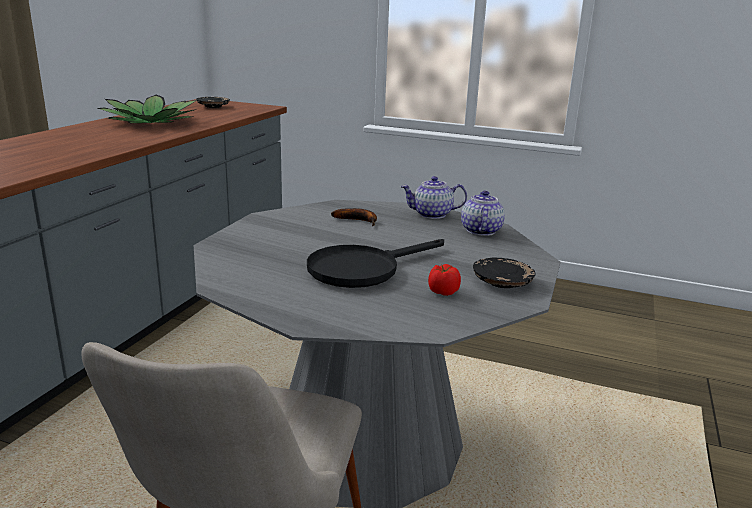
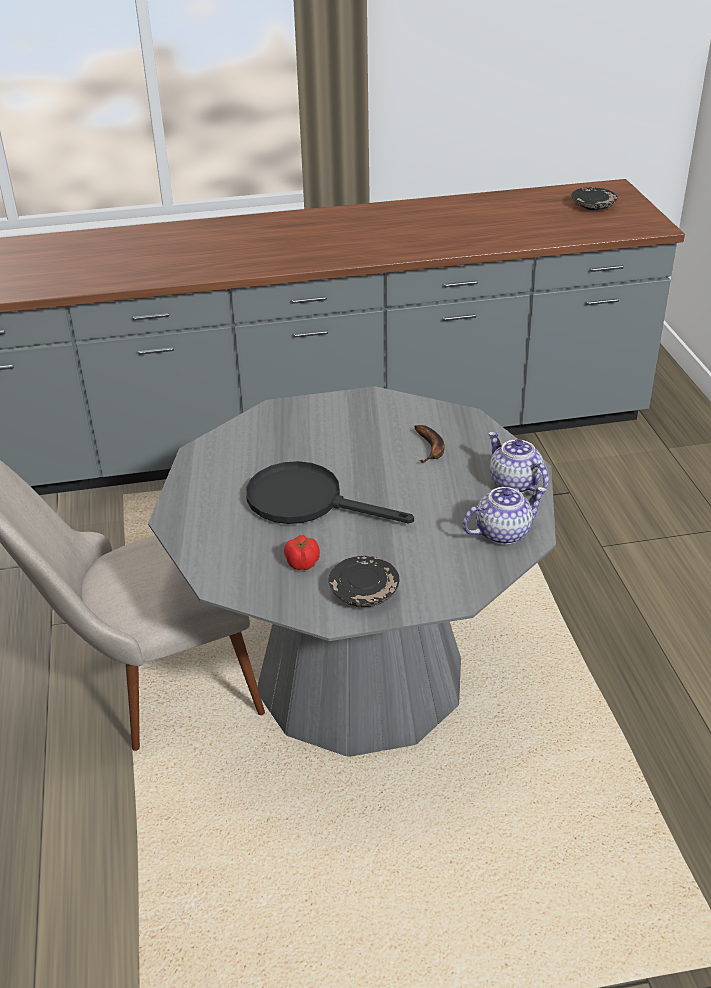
camera: 60 degrees right, 15 degrees up
(151, 122) = (463, 220): potted plant -> none

